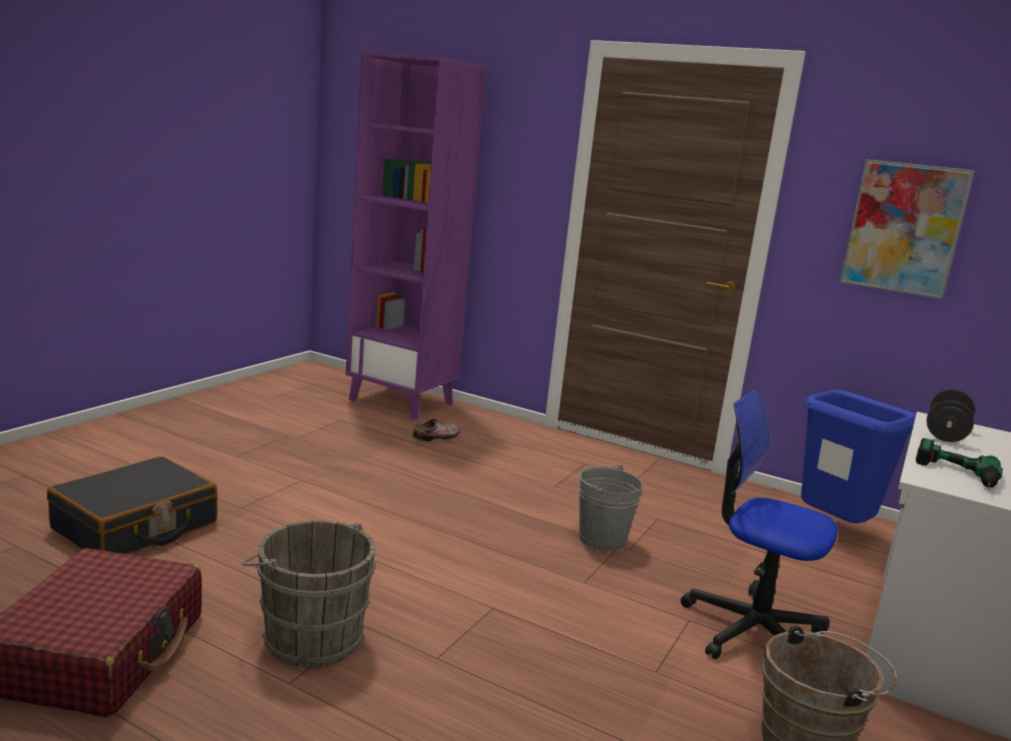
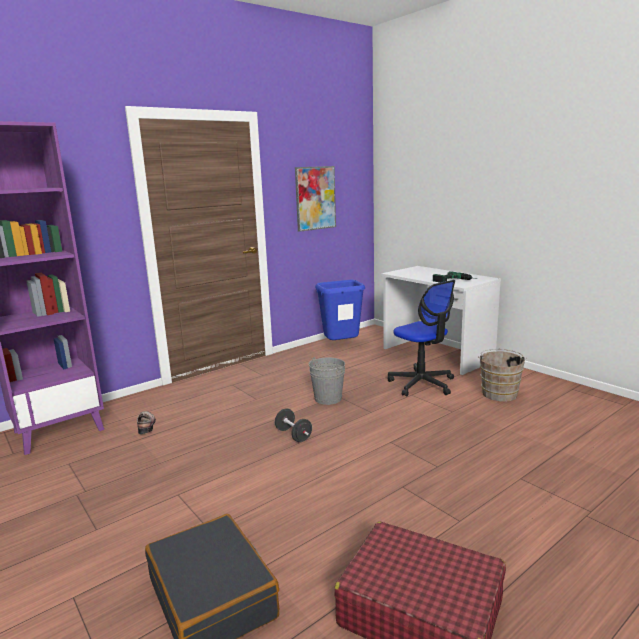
camera: 65 degrees left, 0 degrees up
(309, 636) = (410, 509): grey bucket -> none
(752, 630) = (422, 384): office chair -> office chair turned 90 degrees counterclockwise
(946, 433) = (409, 274): black dumbbell -> black dumbbell (293, 435)

